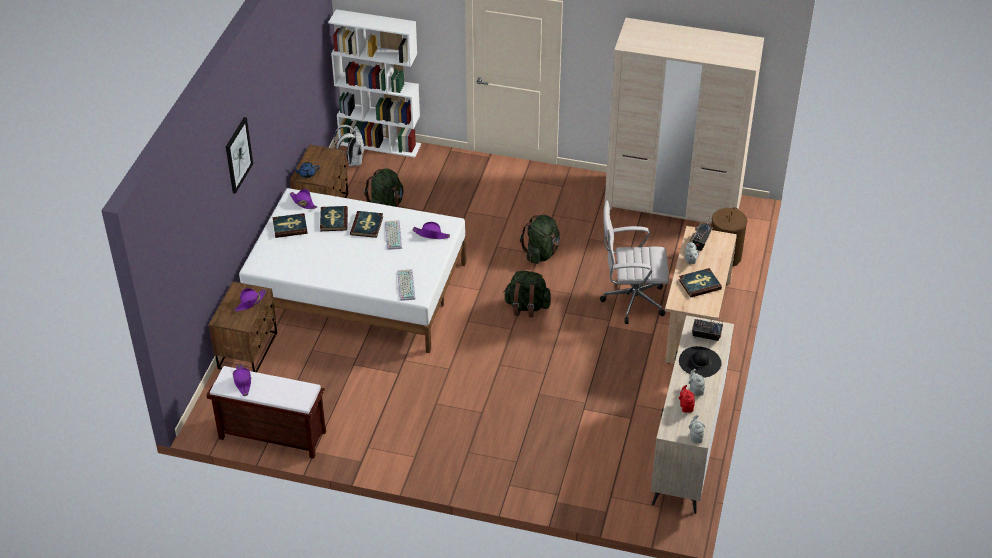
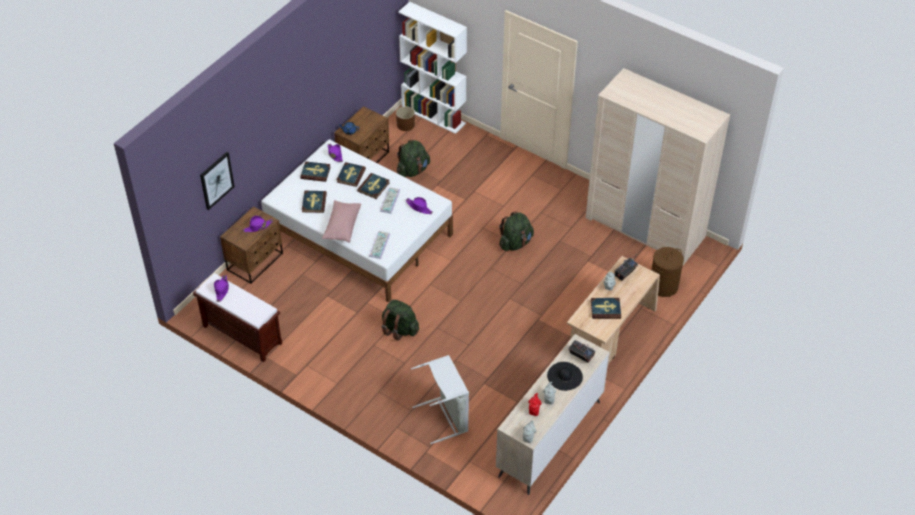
camera: 20 degrees right, 5 degrees up
(238, 155) = (272, 111): picture -> picture (216, 180)
(305, 259) = (314, 203): none -> book
(352, 161) = (405, 125): white backpack -> brown planter
(352, 276) = (342, 226): none -> pink pillow
(527, 307) = (481, 285): green backpack -> green backpack (399, 329)
(560, 458) = (446, 417): none -> grey laundry basket
(630, 301) = (566, 303): white office chair -> none

